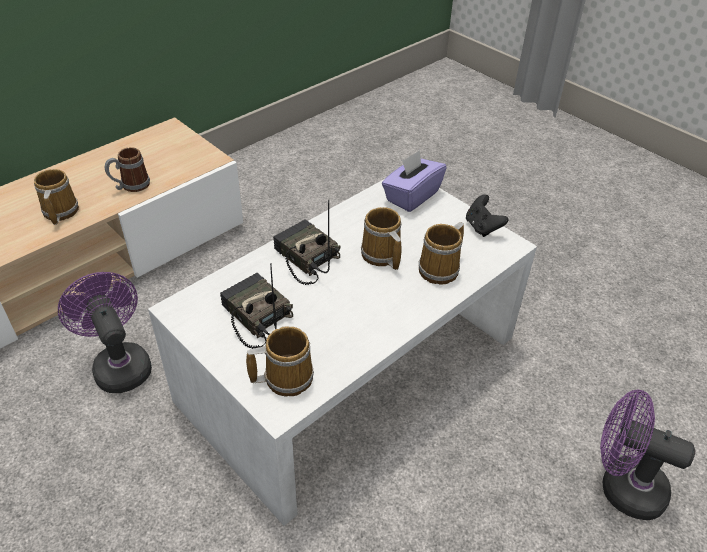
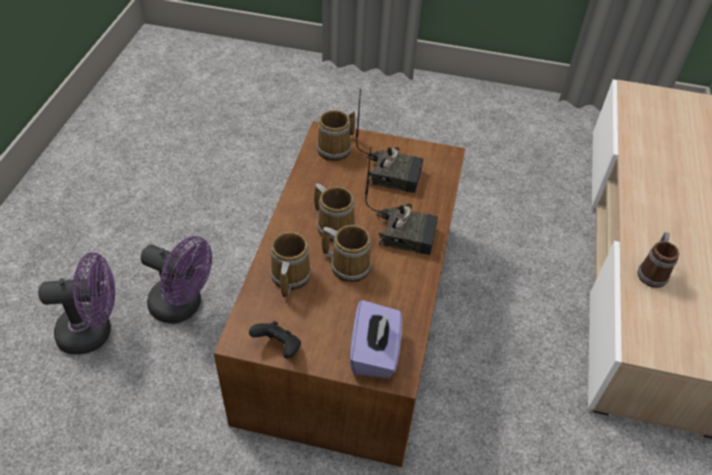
camera: 145 degrees right, 5 degrees up
(59, 212) = (657, 217): mug -> mug (335, 225)
(119, 364) = (511, 232): purple fan -> purple fan (183, 306)
(349, 367) = (353, 316): white coffee table -> brown coffee table

